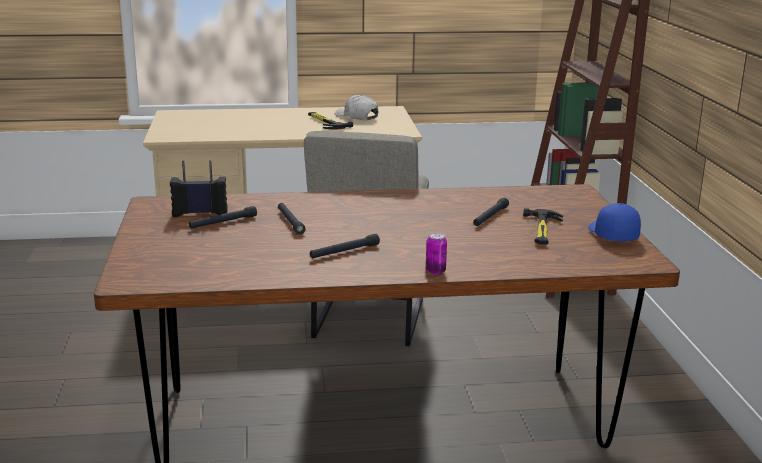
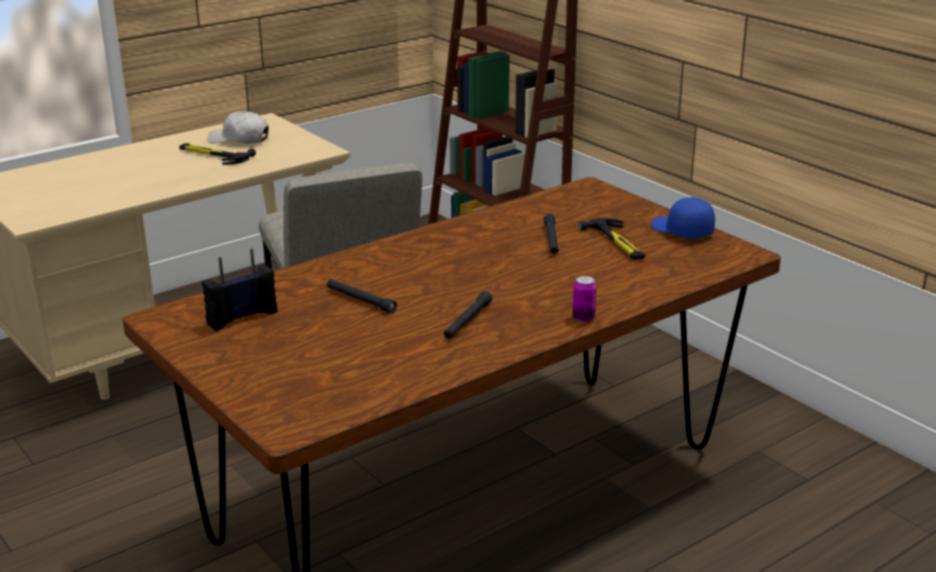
camera: 30 degrees left, 5 degrees up
(223, 223) = (286, 322): black flashlight -> none

